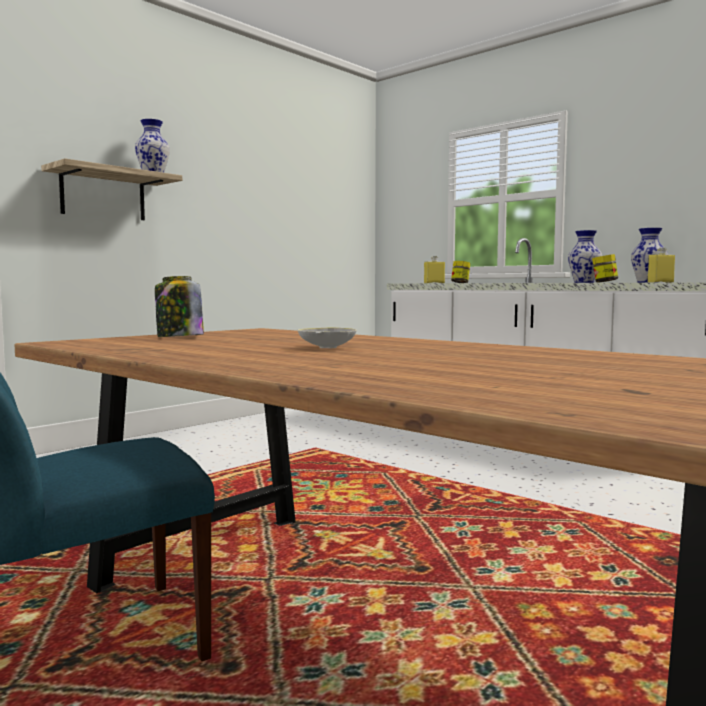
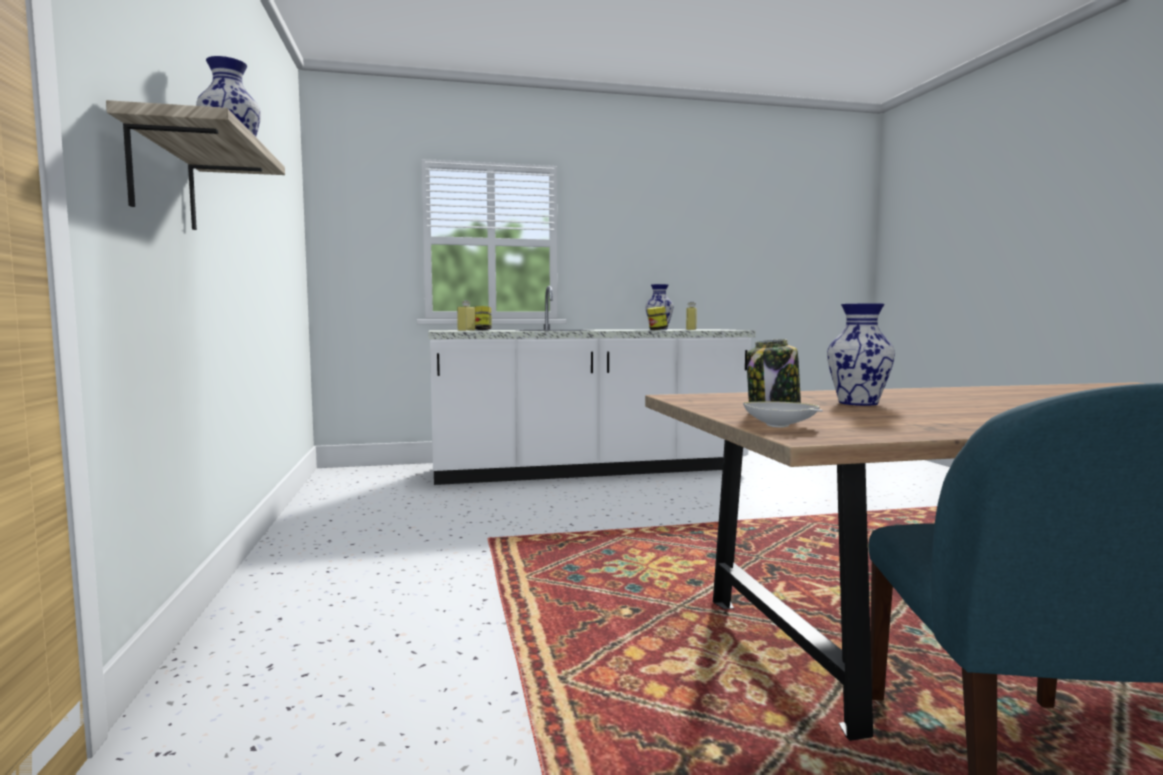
camera: 55 degrees left, 0 degrees up
(327, 347) = (946, 403): white bowl -> white bowl (781, 426)
(584, 282) = (614, 329): vase -> vase (859, 403)

